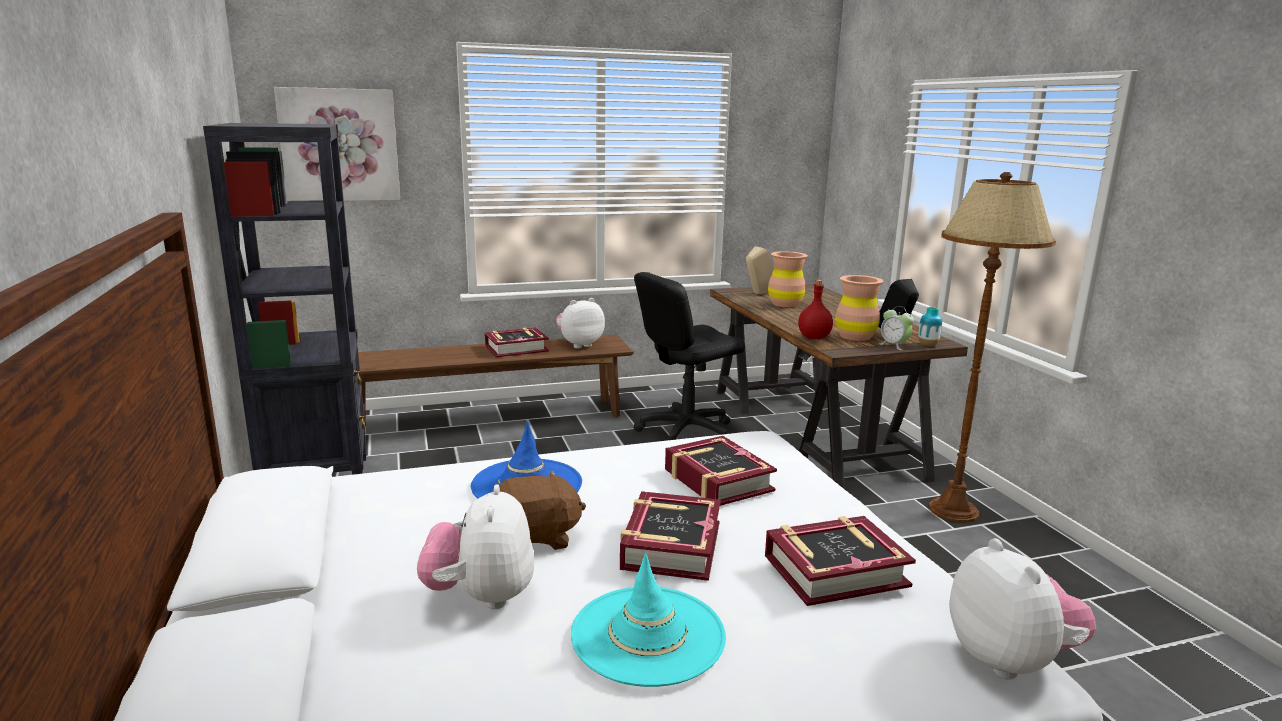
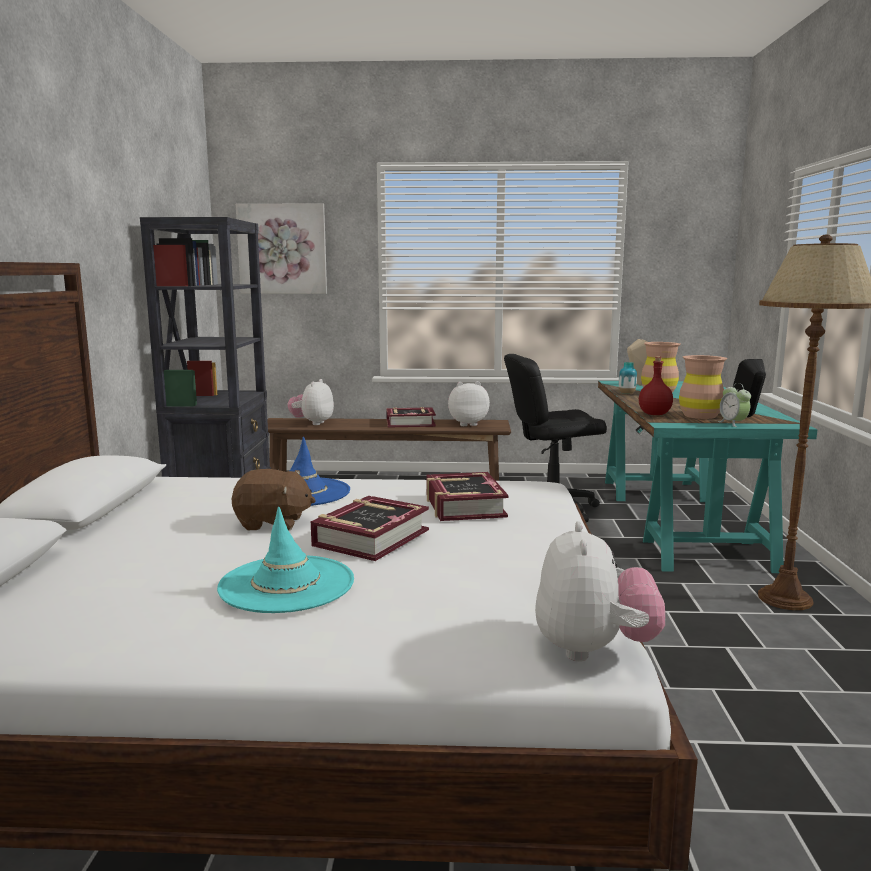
camera: 20 degrees right, 5 degrees down
(481, 597) = (194, 549): plush toy -> plush toy (312, 423)
(812, 431) = (680, 520): brown desk -> turquoise desk
(835, 570) = (494, 569): book -> none
(928, 345) = (772, 425): vase -> vase (626, 394)

